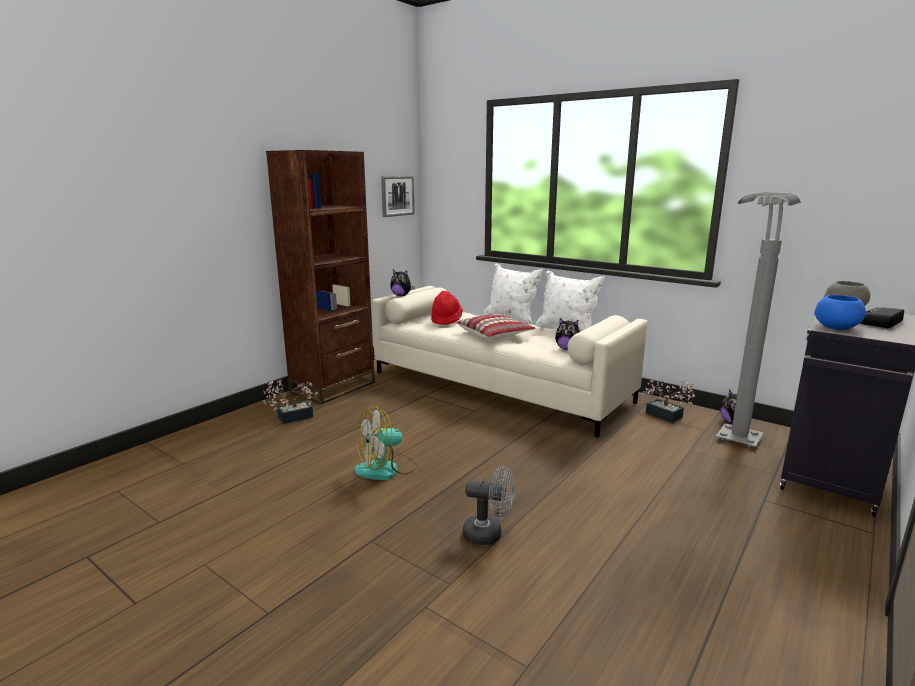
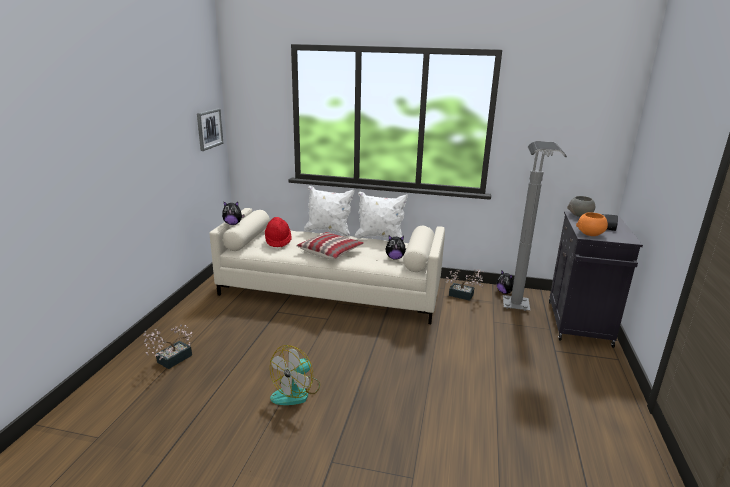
camera: 25 degrees left, 5 degrees up
(333, 387) = (187, 319): brown bookcase -> none
(489, 534) = (412, 428): grey fan -> none
(836, 327) = (590, 234): blue bowl -> orange bowl

